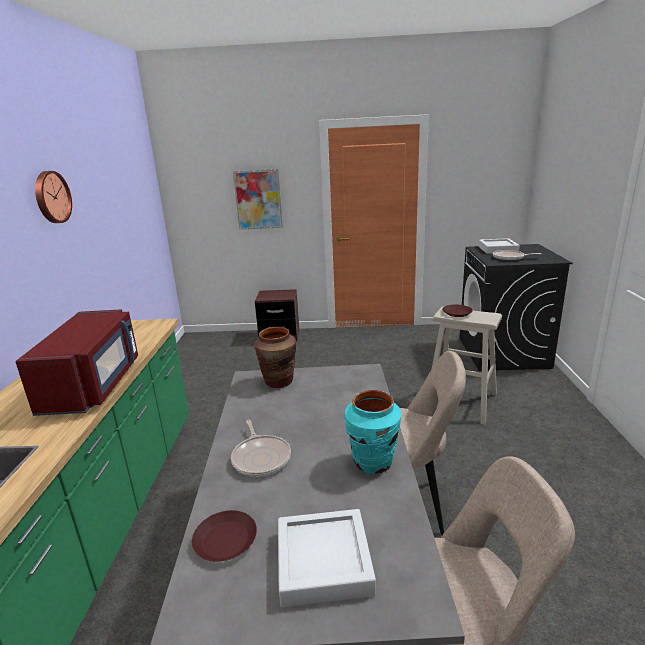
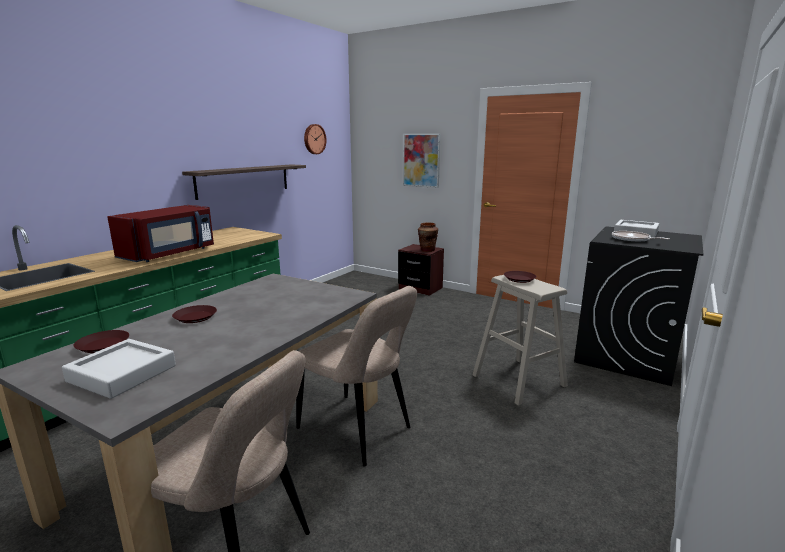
camera: 30 degrees right, 5 degrees down
(51, 197) = (217, 130): wall clock -> wall clock (314, 139)
(86, 258) = (244, 180): none -> shelf
(261, 457) = (196, 317): frying pan -> brown plate
(278, 381) = (286, 285): brown vase -> brown vase (427, 250)
(373, 462) = (249, 341): turquoise vase -> none

